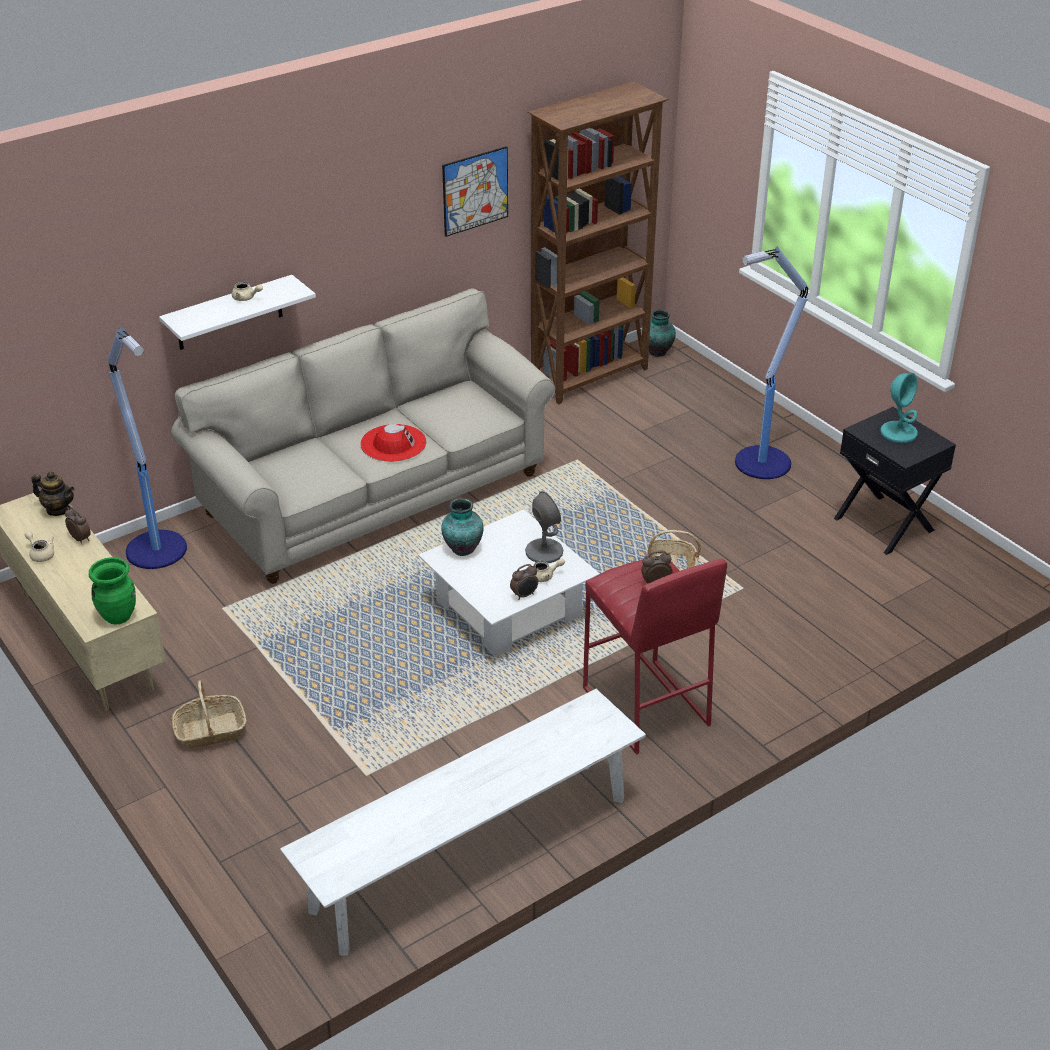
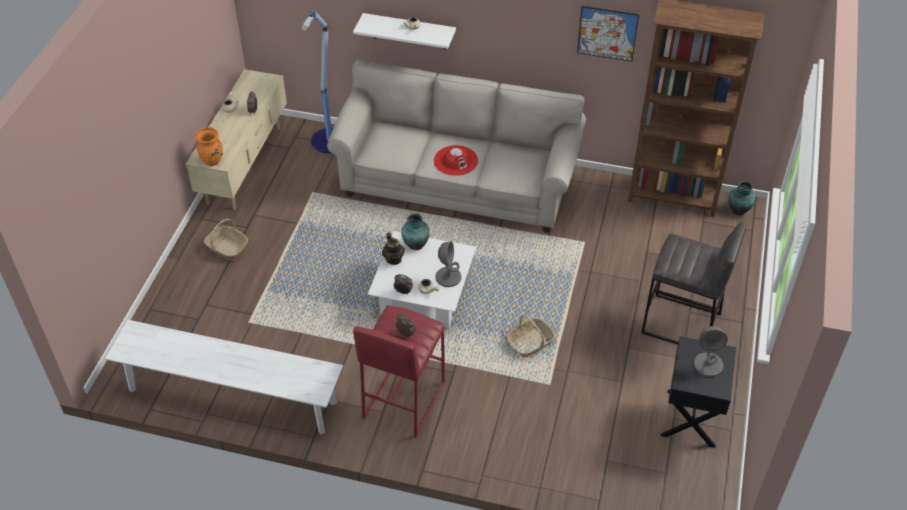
camera: 50 degrees right, 10 degrees up
(58, 509) = (266, 89): teapot -> teapot (394, 259)
(118, 616) = (212, 161): green vase -> orange vase
(761, 463) = (682, 324): floor lamp -> grey stool
(898, 432) = (708, 365): turquoise table lamp -> grey table lamp

